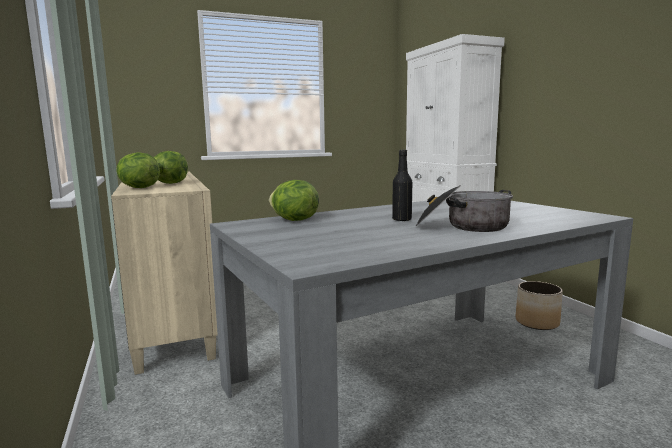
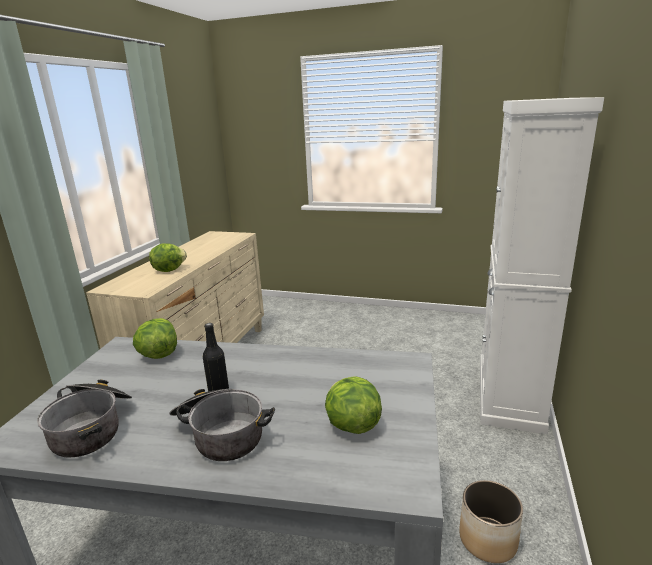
camera: 40 degrees right, 10 degrees up
(138, 188) = (130, 277): lettuce -> lettuce (352, 425)
(364, 243) = (93, 428): none -> cooking pot

